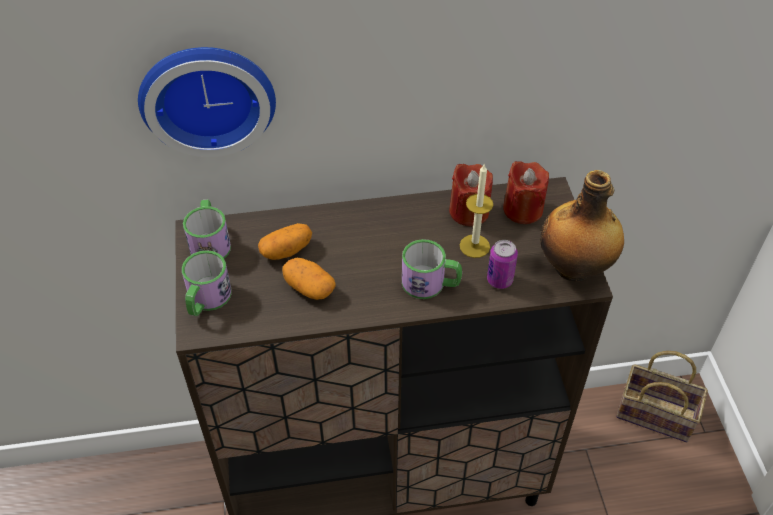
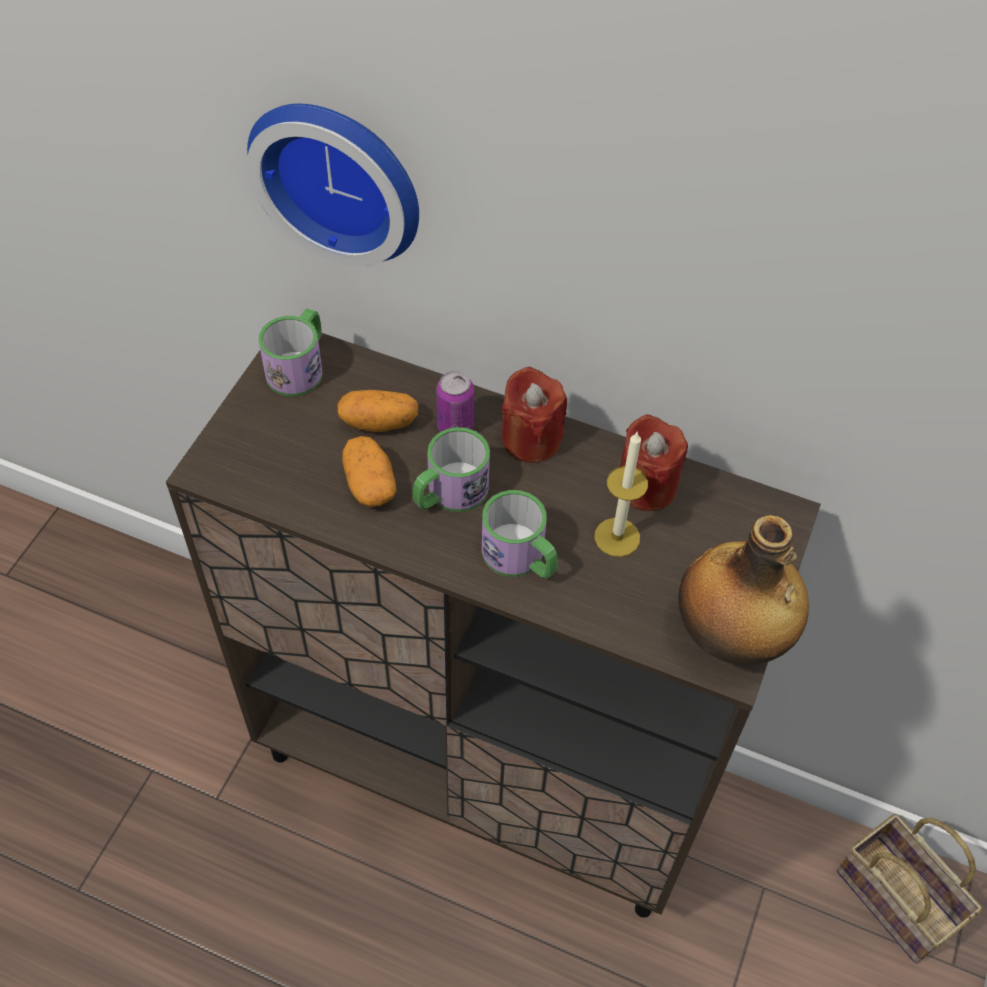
camera: 30 degrees right, 5 degrees up
(206, 300) = (243, 437): mug -> mug (449, 493)
(499, 280) = (614, 600): can -> can (455, 426)
(522, 209) = (722, 520): red candle -> red candle (531, 439)

